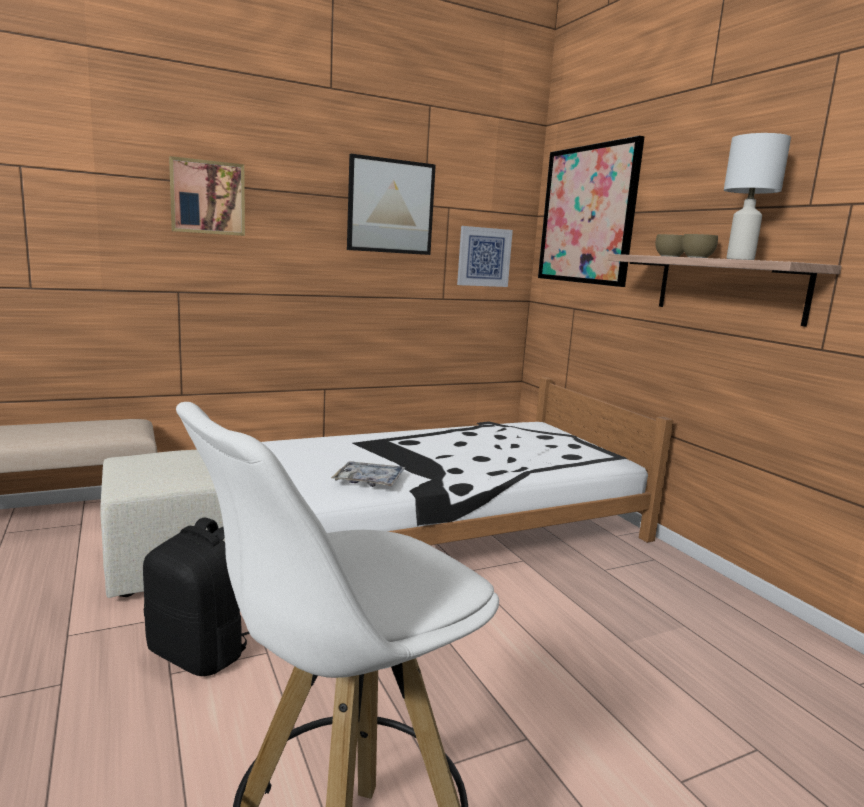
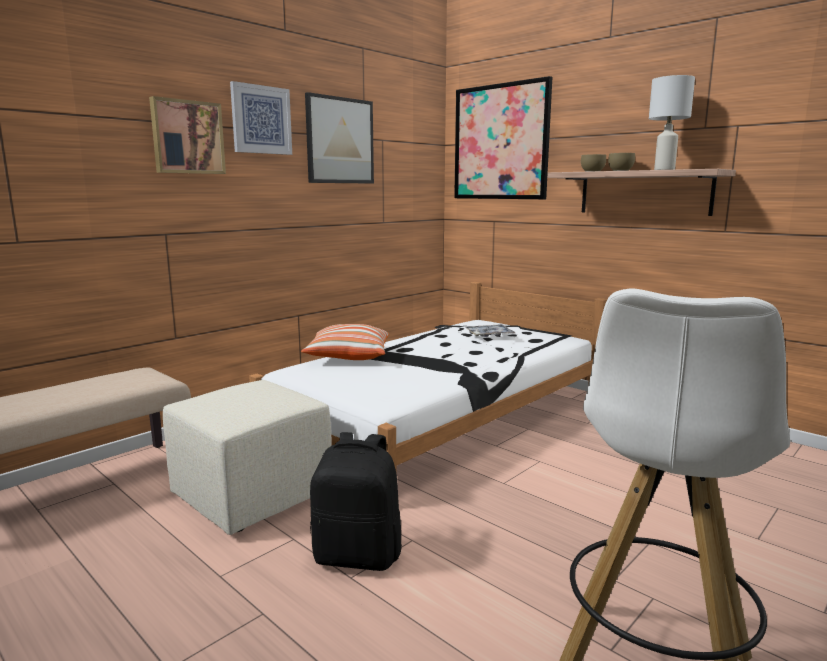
camera: 20 degrees left, 0 degrees up
(341, 440) = (348, 357): none -> pillow
(369, 481) = (417, 383): tray -> tray (489, 335)
(484, 257) = (411, 183): picture -> picture (261, 120)

